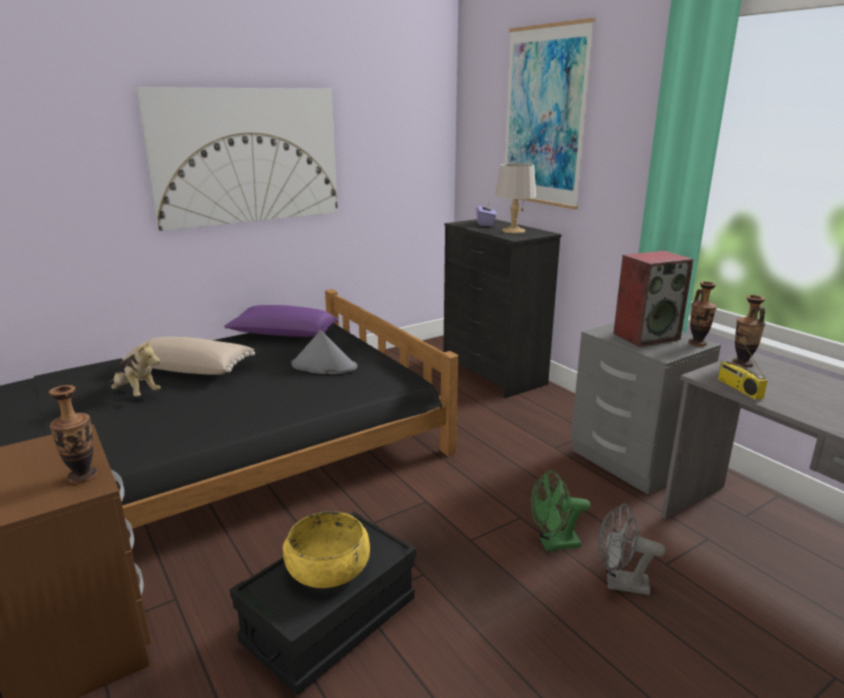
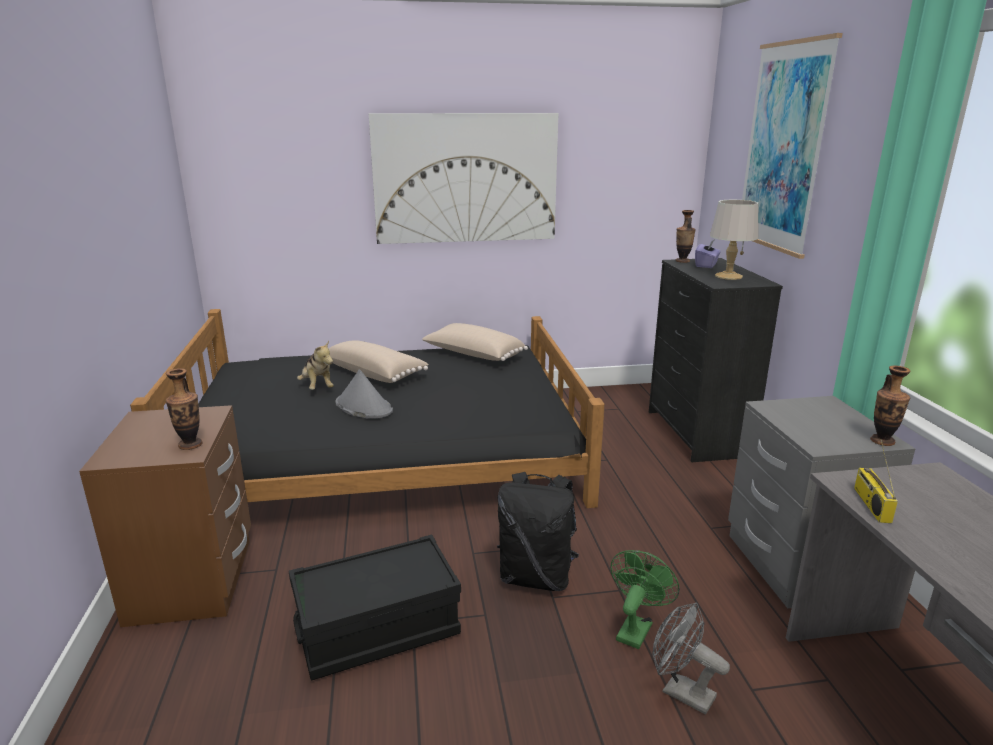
camera: 25 degrees right, 0 degrees up
(282, 335) = (473, 355): purple pillow -> beige pillow
(323, 366) = (486, 391): grey hat -> grey hat (363, 407)
(328, 567) = (374, 577): yellow bowl -> none
(445, 527) = (536, 577): none -> black backpack
(553, 544) = (636, 628): green fan -> green fan turned 105 degrees clockwise
(646, 336) = (822, 420): speaker -> none
(742, 363) = (911, 476): vase -> vase (682, 261)

